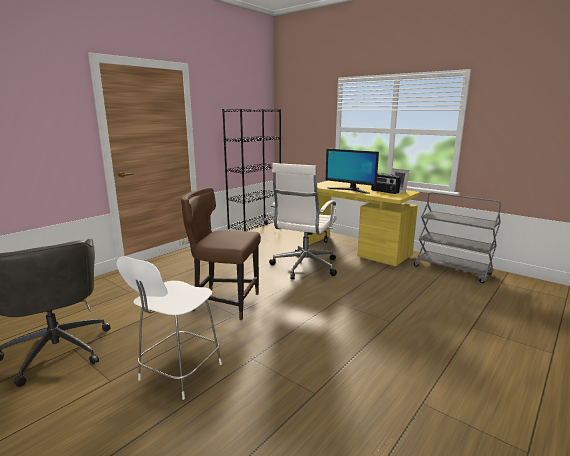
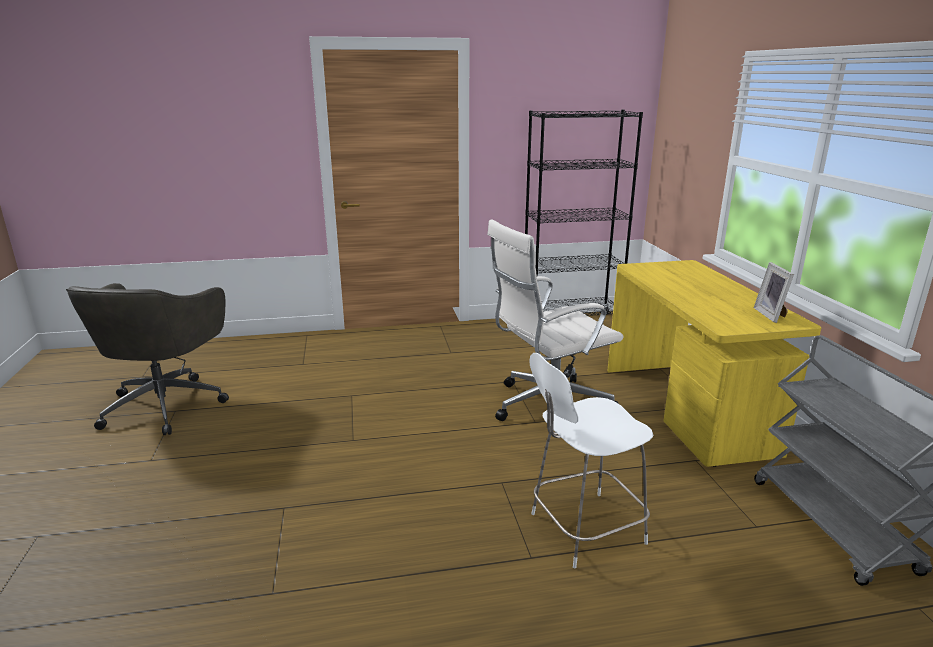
camera: 40 degrees right, 5 degrees up
(179, 373) = (203, 484): white chair -> white chair (583, 529)
(224, 303) = (367, 419): brown chair -> none
(350, 190) = (676, 290): monitor -> none
(384, 191) = (737, 309): radio -> none

